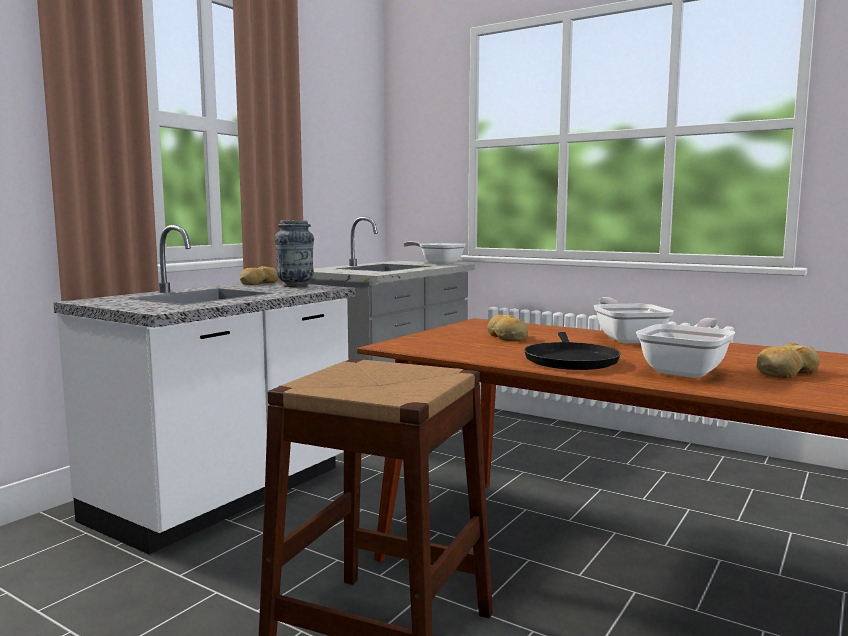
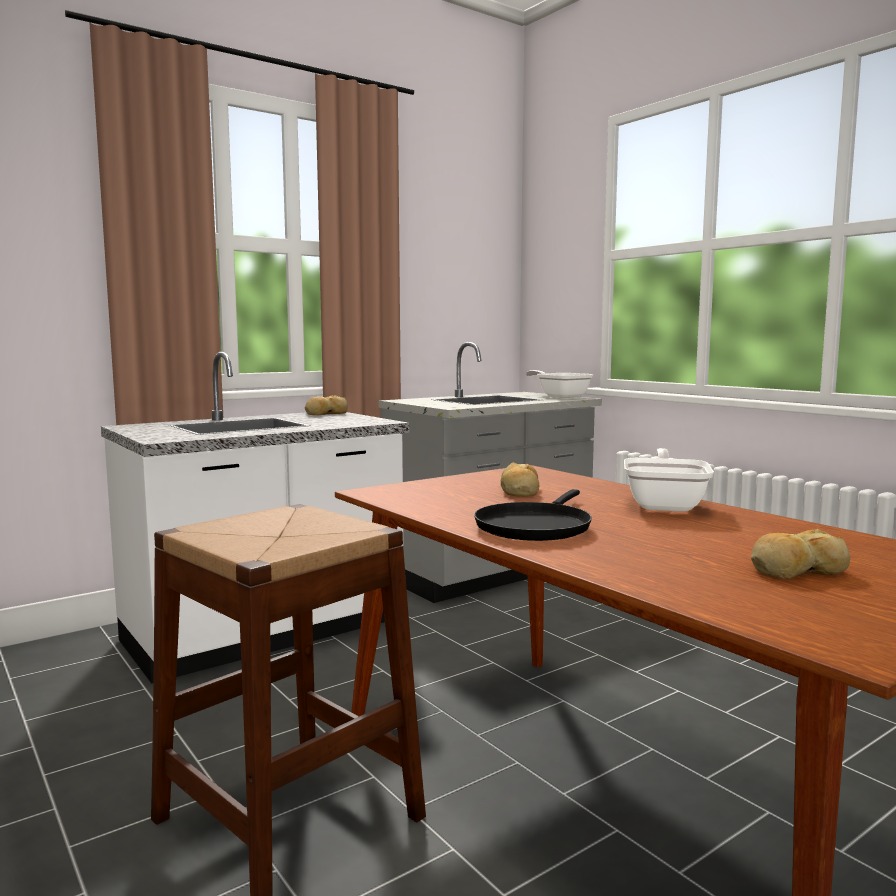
camera: 20 degrees right, 0 degrees up
(295, 286) = (353, 418): vase -> none
(687, 371) = (659, 554): frying pan -> none

